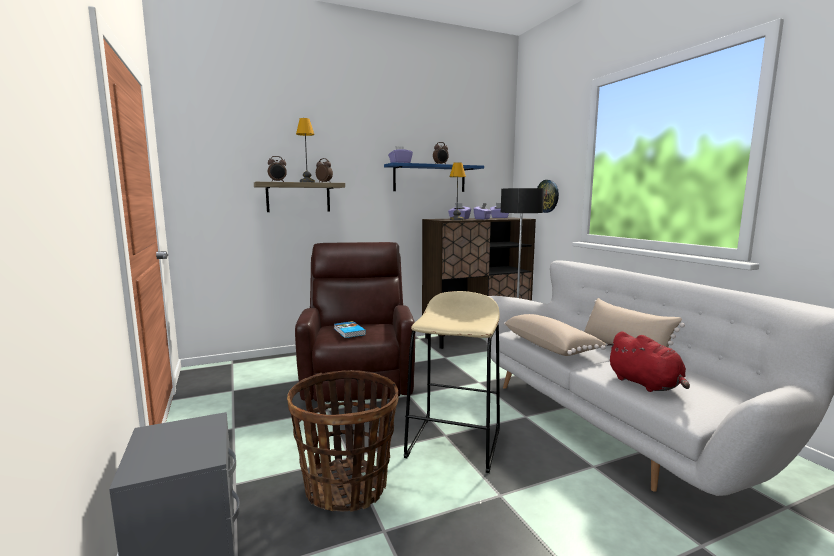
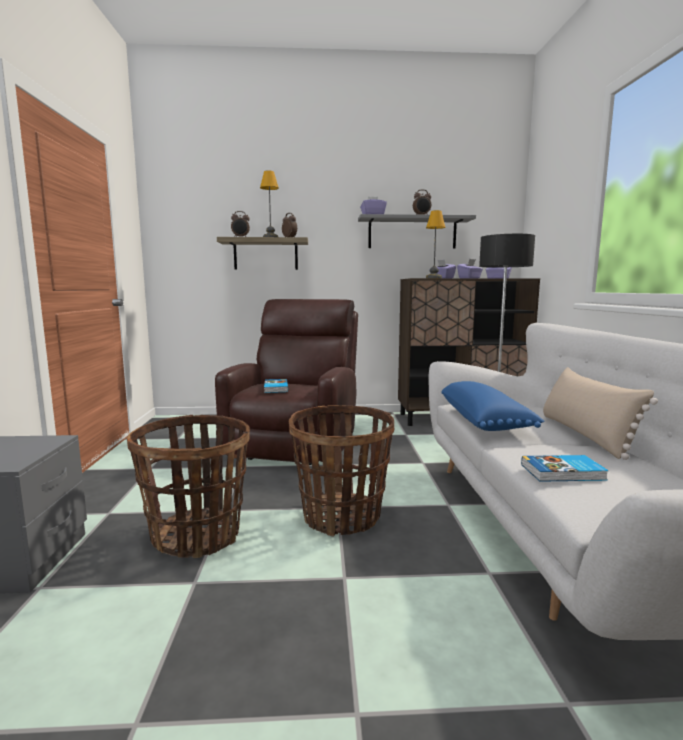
camera: 20 degrees right, 0 degrees up
(429, 178) = (412, 233): blue shelf -> grey shelf
(455, 442) = (342, 516): beige stool -> basket
(547, 196) = (554, 248): wall clock -> none
(550, 346) = (485, 421): beige pillow -> blue pillow
(646, 384) = (563, 472): red plush toy -> book

